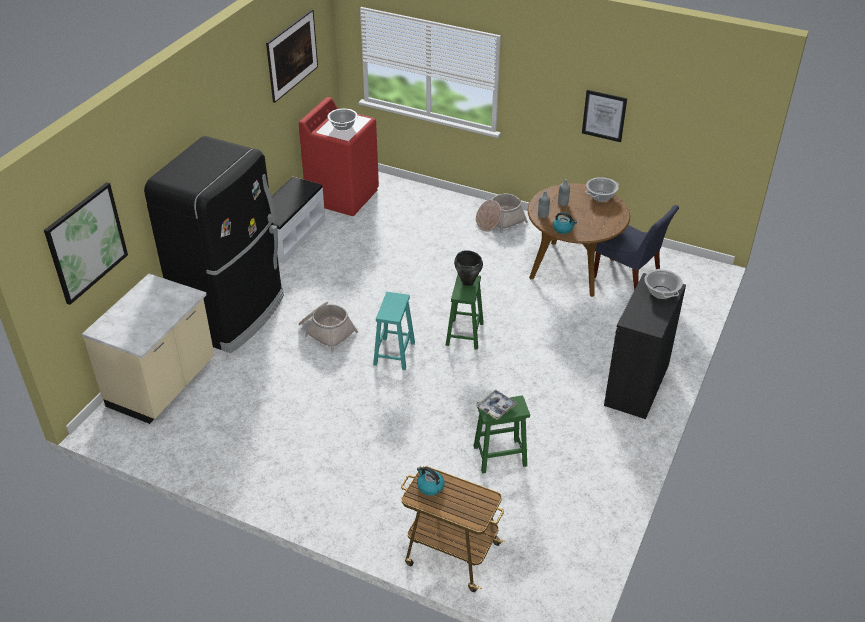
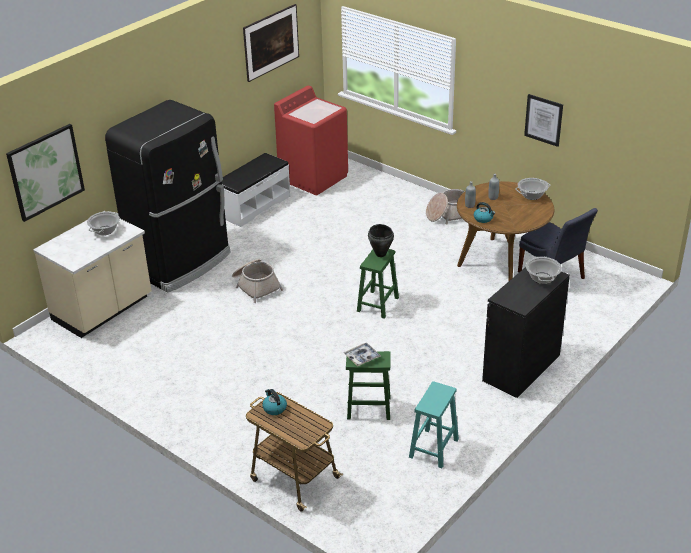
camera: 15 degrees right, 5 degrees down
(343, 126) = (314, 111): cooking pot -> cooking pot (105, 230)
(394, 353) = (308, 311): turquoise stool -> turquoise stool (434, 447)

